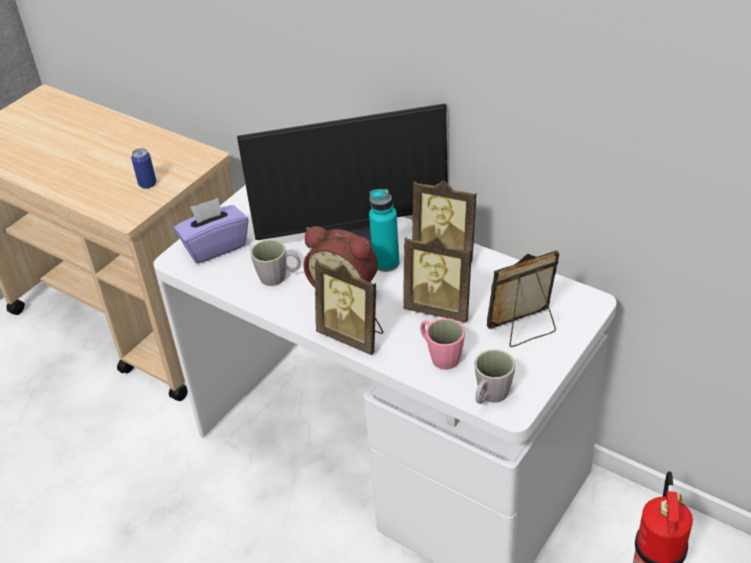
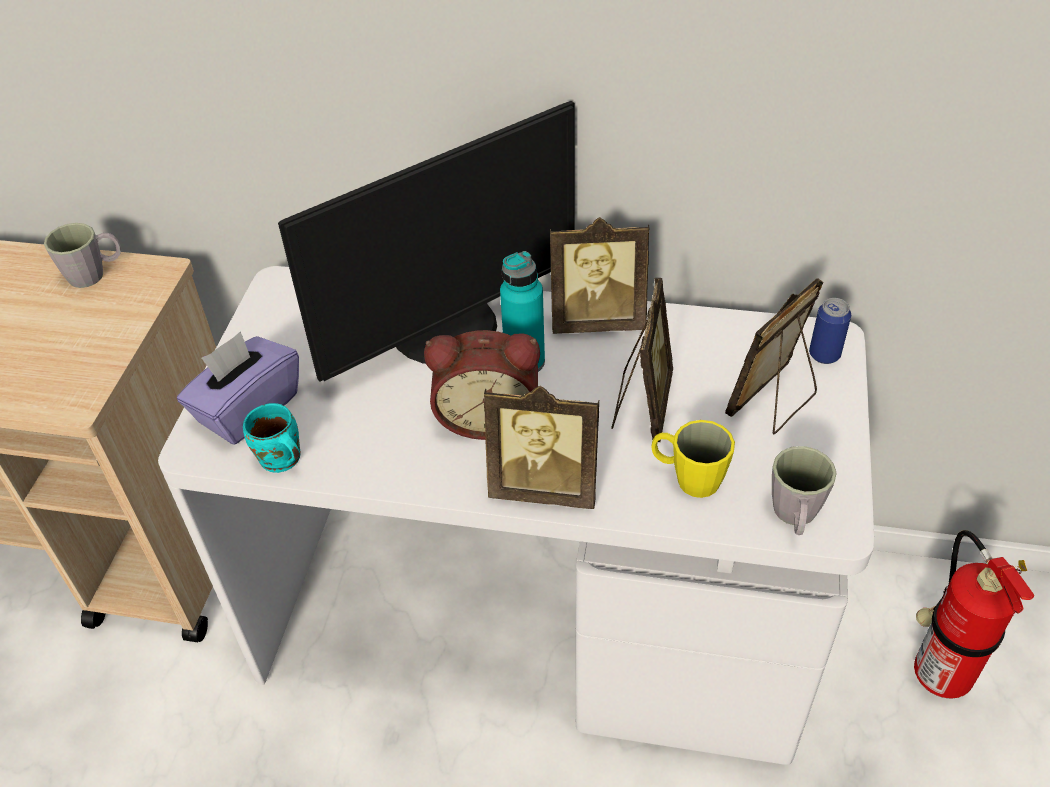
camera: 25 degrees left, 5 degrees up
(147, 184) = (81, 339): can -> can (824, 355)
(216, 279) = (280, 462): none -> turquoise mug
(279, 277) = (378, 429): grey mug -> grey mug (95, 274)
(440, 308) = (641, 406): picture frame -> picture frame turned 75 degrees counterclockwise
(440, 356) = (688, 478): pink mug -> yellow mug

